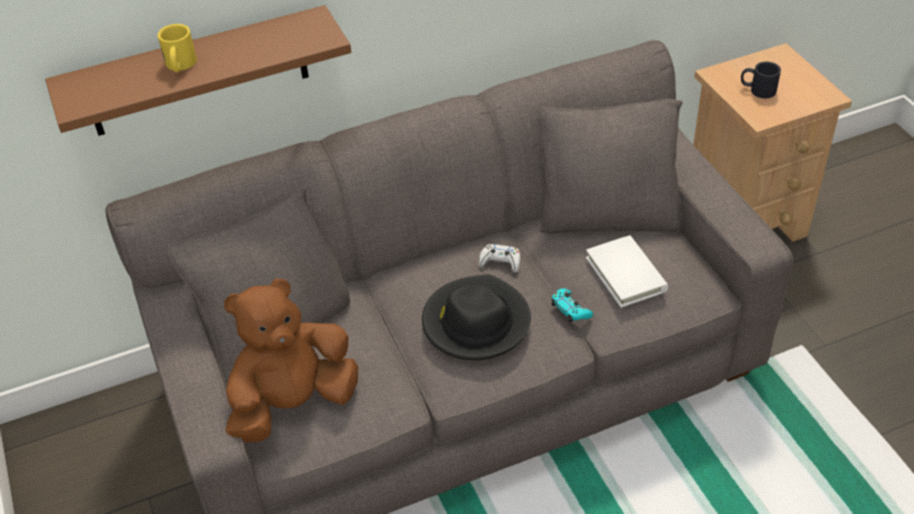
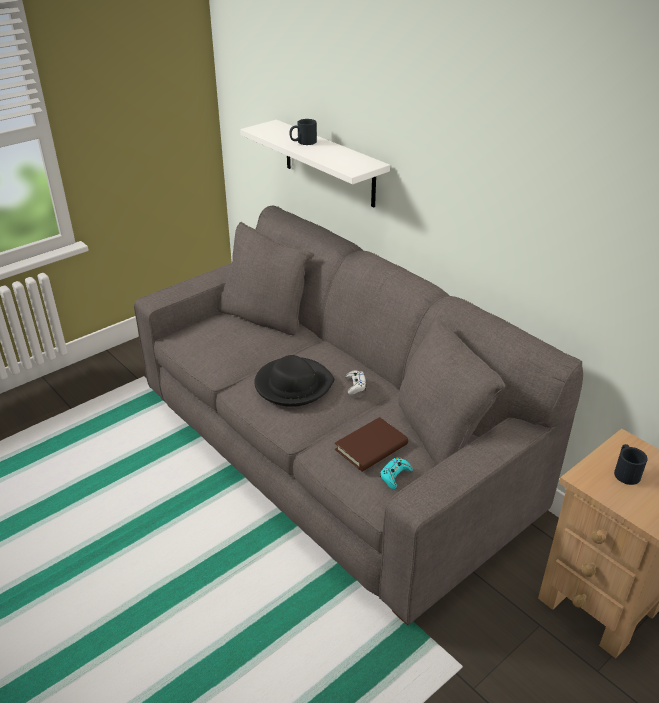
camera: 70 degrees right, 10 degrees down
(180, 66) = (303, 142): yellow mug -> black mug
(197, 73) = (329, 163): brown shelf -> white shelf
(293, 404) = (205, 332): brown plush toy -> none
(570, 309) = (327, 428): turquoise game controller -> turquoise game controller (395, 476)
(625, 274) = (371, 447): white book -> brown book

